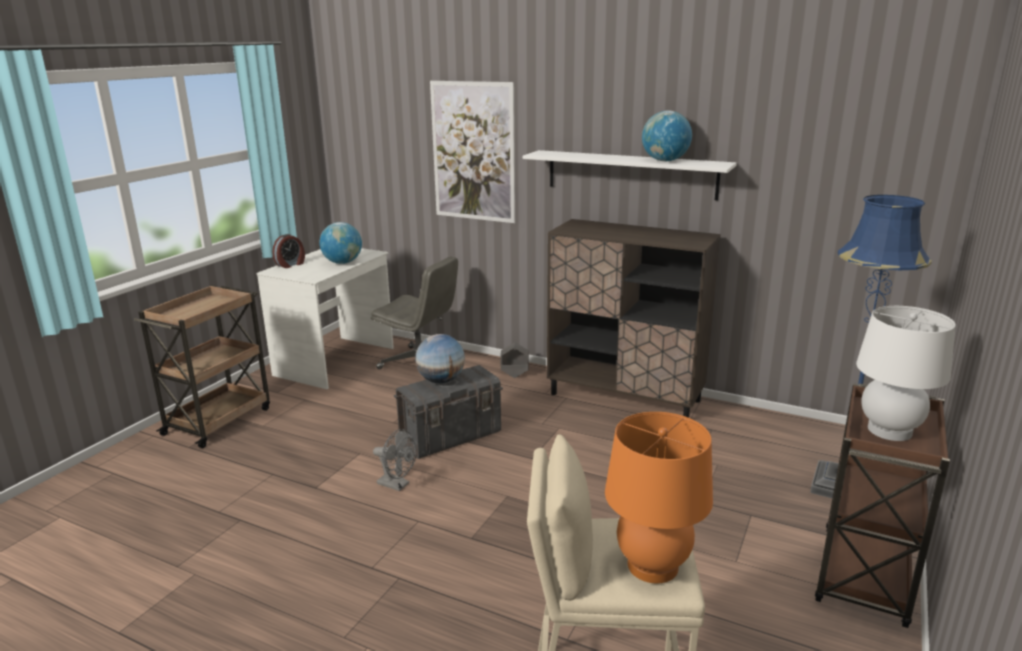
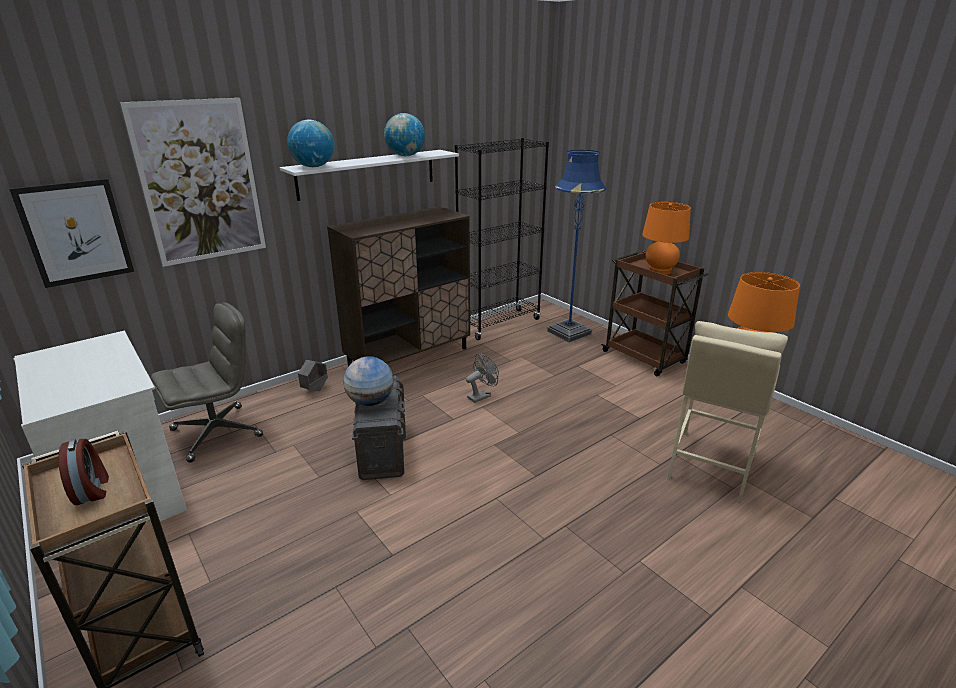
camera: 65 degrees left, 5 degrees up
(291, 264) = (43, 394): alarm clock -> alarm clock (92, 490)
(342, 262) = (110, 360): globe -> globe (313, 167)
(392, 172) = (76, 232): none -> picture
(397, 485) = (433, 498): grey fan -> grey fan (482, 396)
(780, 427) = (499, 324): none -> black bookcase
(889, 430) = (660, 271): white table lamp -> orange table lamp

